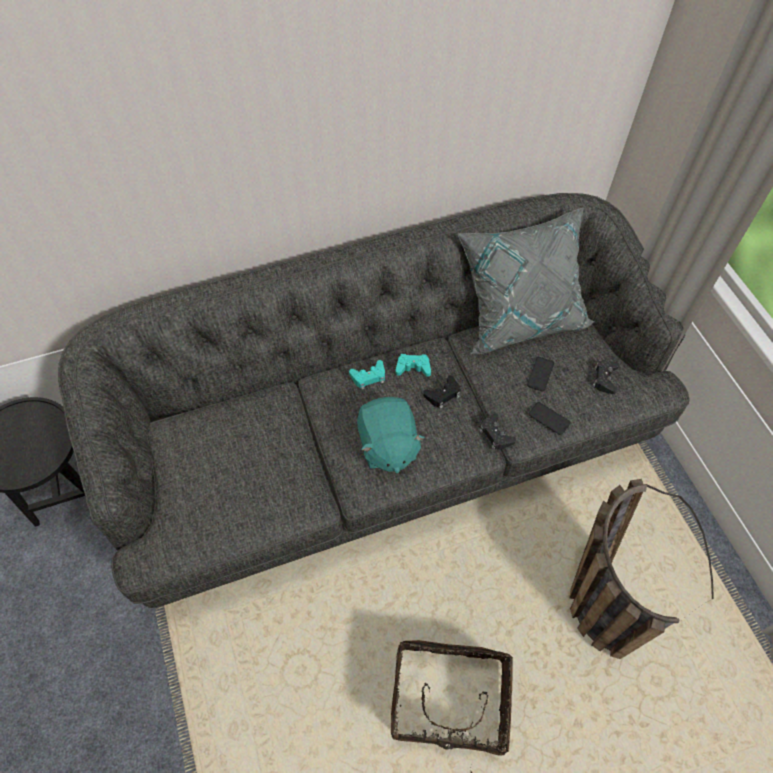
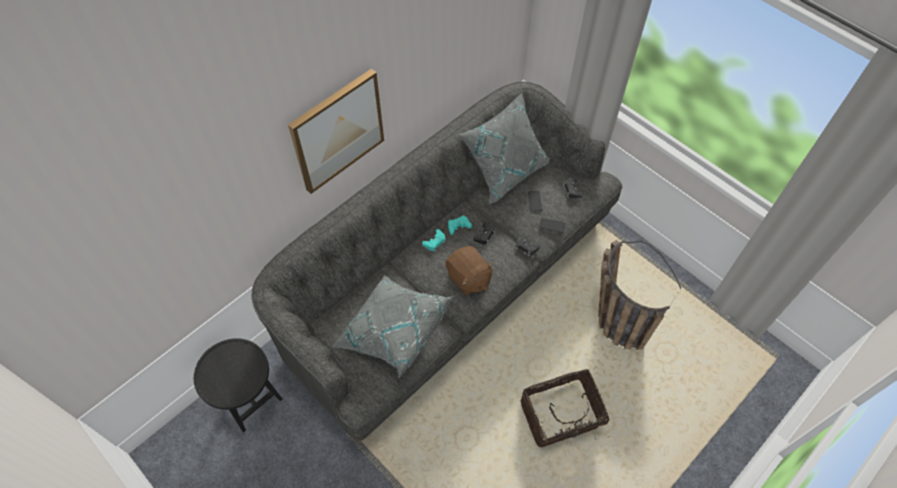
camera: 25 degrees left, 0 degrees up
(244, 477) = (393, 331): none -> grey pillow
(248, 150) = (337, 131): none -> picture
(387, 445) = (468, 278): turquoise plush toy -> brown plush toy

